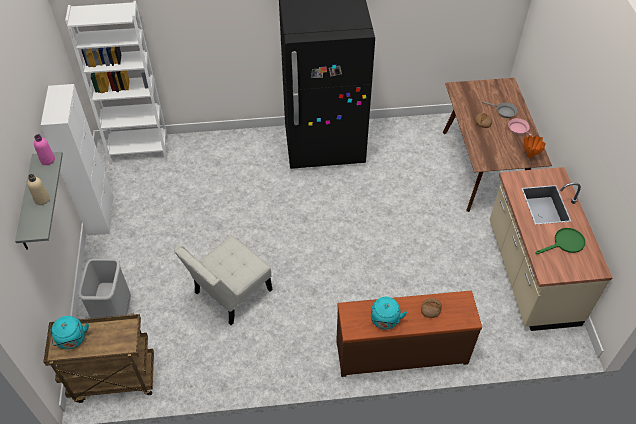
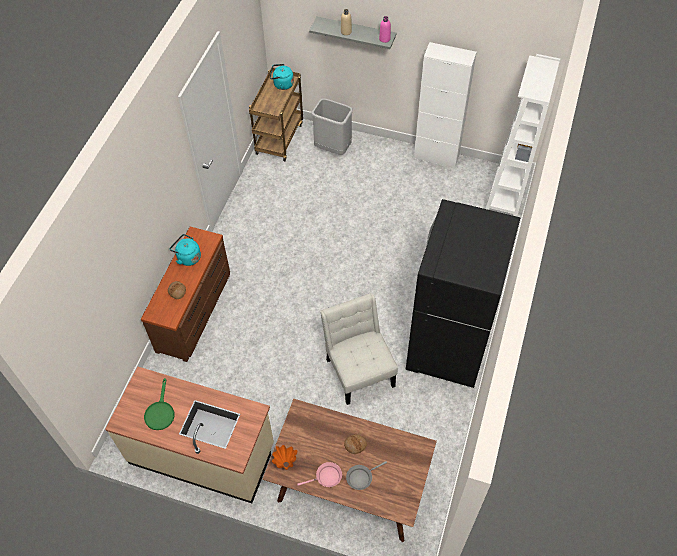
camera: 115 degrees right, 5 degrees up
(229, 294) = (312, 218): white chair -> white chair (359, 369)

